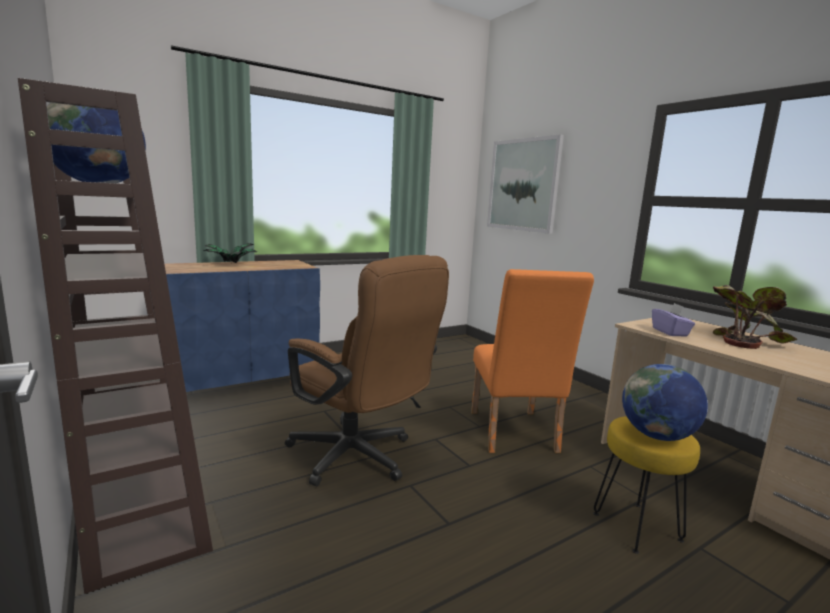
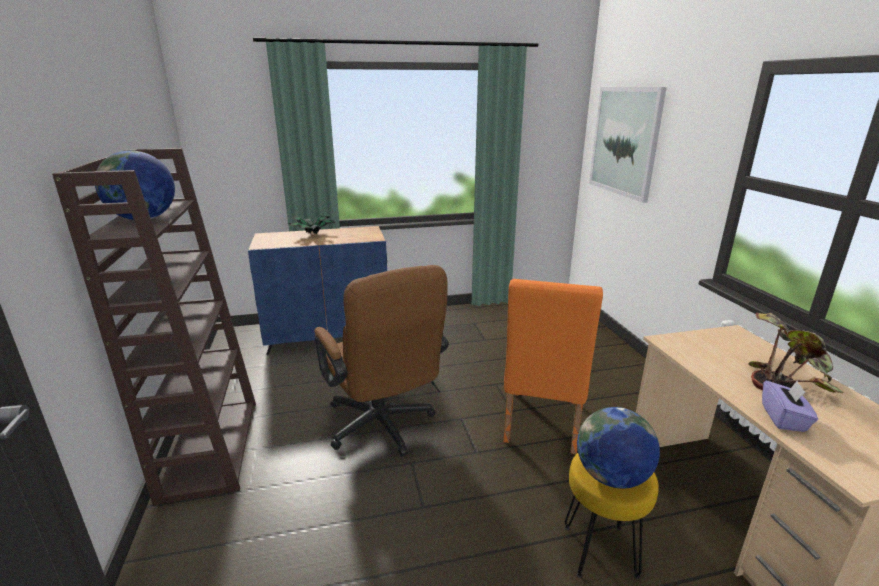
camera: 20 degrees right, 10 degrees up
(670, 332) = (697, 357): purple tissue box -> purple tissue box (783, 418)

